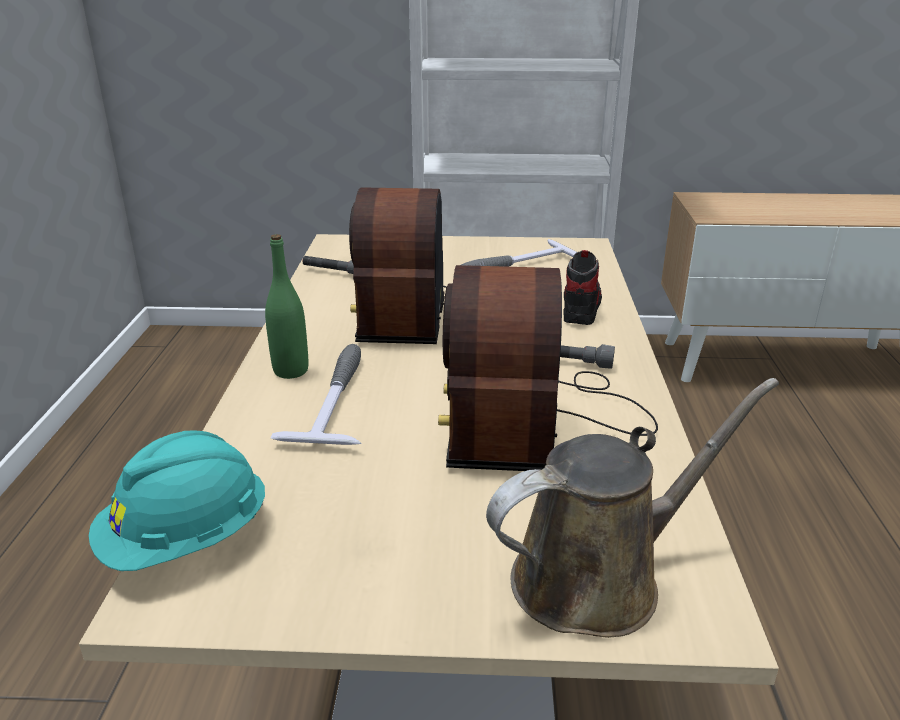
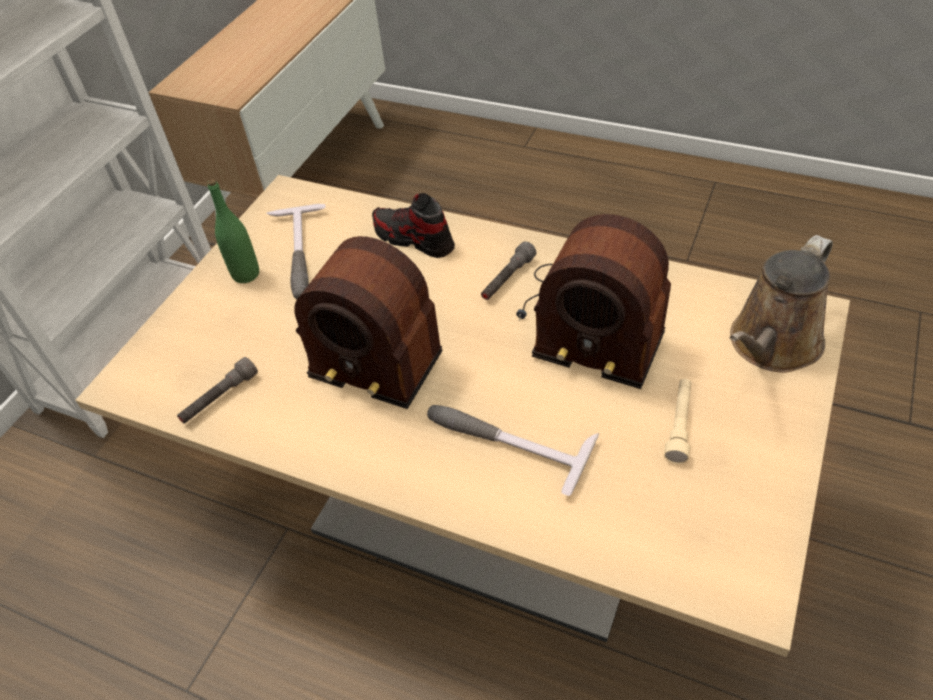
camera: 65 degrees left, 20 degrees up
(186, 541) = (686, 573): turquoise hard hat -> none
(291, 371) = (435, 470): green bottle -> green bottle (246, 274)
(406, 509) = (679, 425): none -> beige flashlight
(598, 578) = (771, 345): brown watering can -> brown watering can turned 135 degrees counterclockwise

